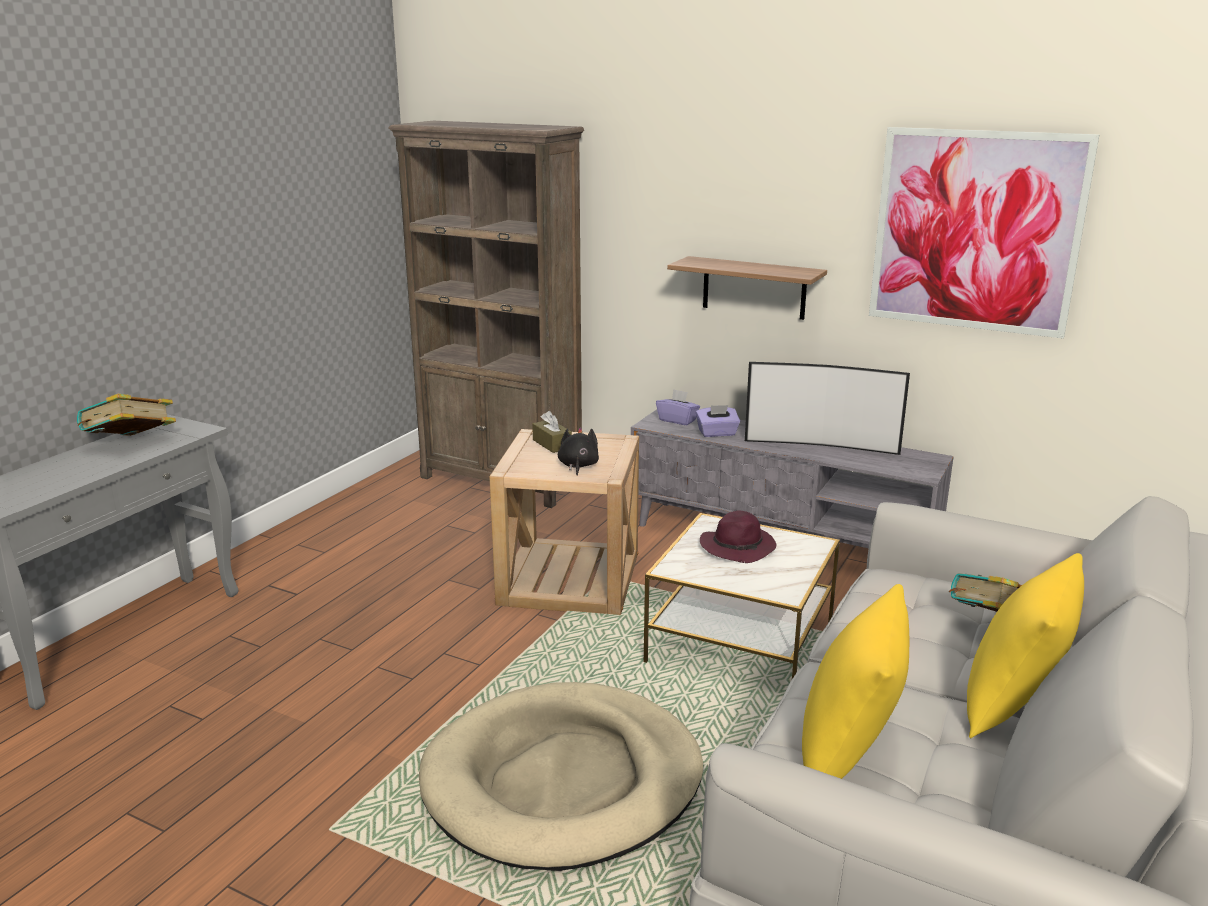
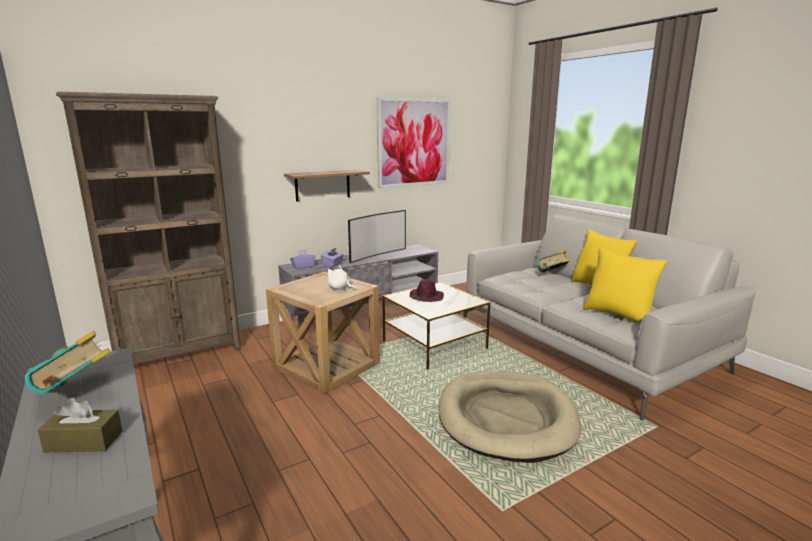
camera: 60 degrees left, 5 degrees down
(552, 444) = (303, 287): brown tissue box -> brown tissue box (84, 441)
(578, 466) = (340, 288): black plush toy -> white plush toy

